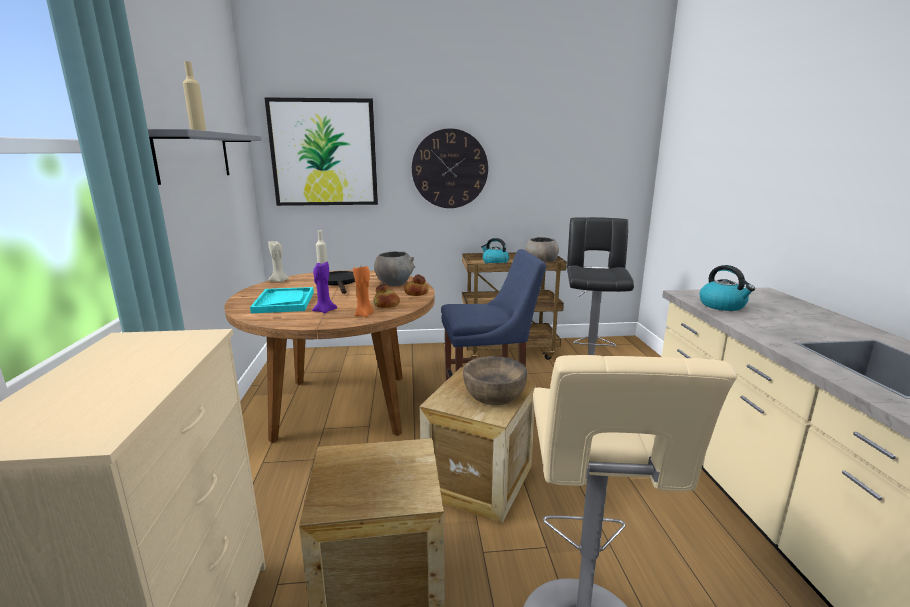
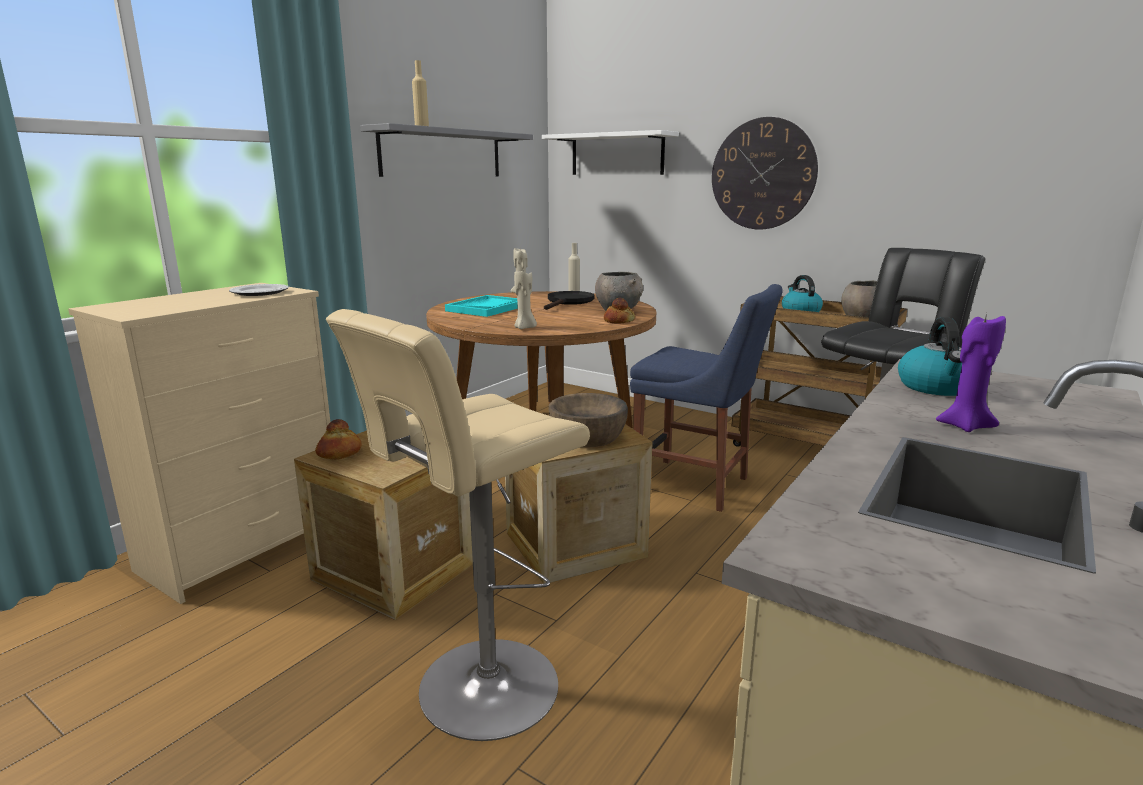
camera: 40 degrees right, 0 degrees up
(167, 348) = (259, 292): none -> plate
(324, 153) = (617, 154): picture -> white shelf
(324, 311) = (501, 319): purple candle -> purple candle (964, 426)
(364, 315) = (525, 328): orange candle -> beige candle
(387, 304) = (565, 324): bread -> bread (340, 453)

